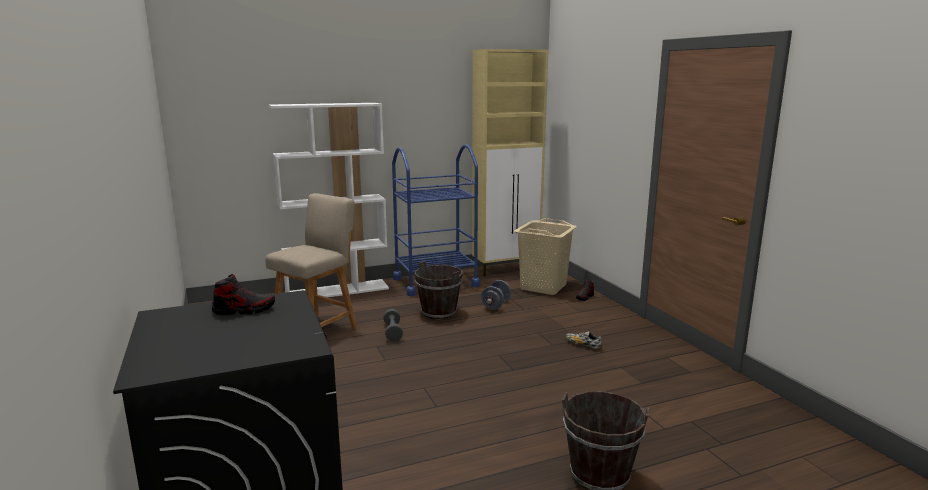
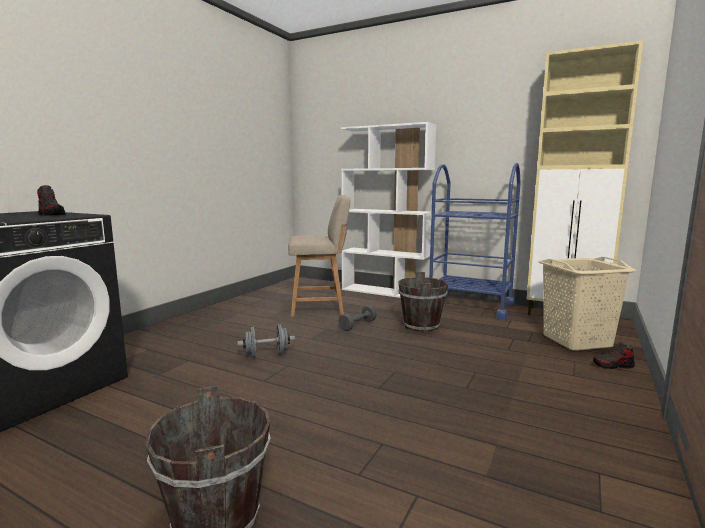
camera: 50 degrees right, 5 degrees down
(496, 305) = (485, 338): grey dumbbell -> grey dumbbell (267, 355)
(583, 345) = (501, 403): shoe -> none

